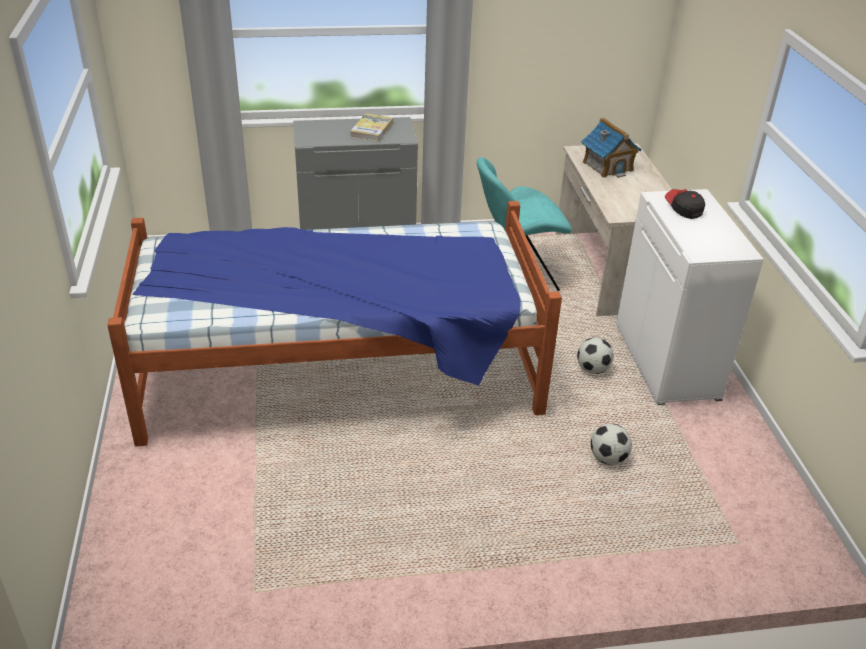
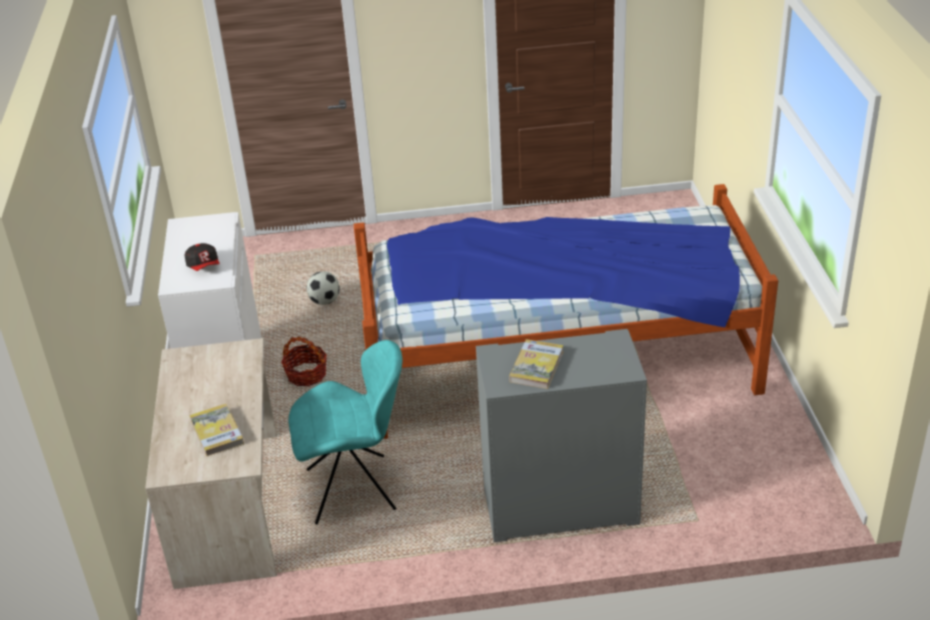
camera: 175 degrees left, 0 degrees up
(592, 369) = (306, 374): football -> basket
(607, 166) = (217, 432): toy house -> book

